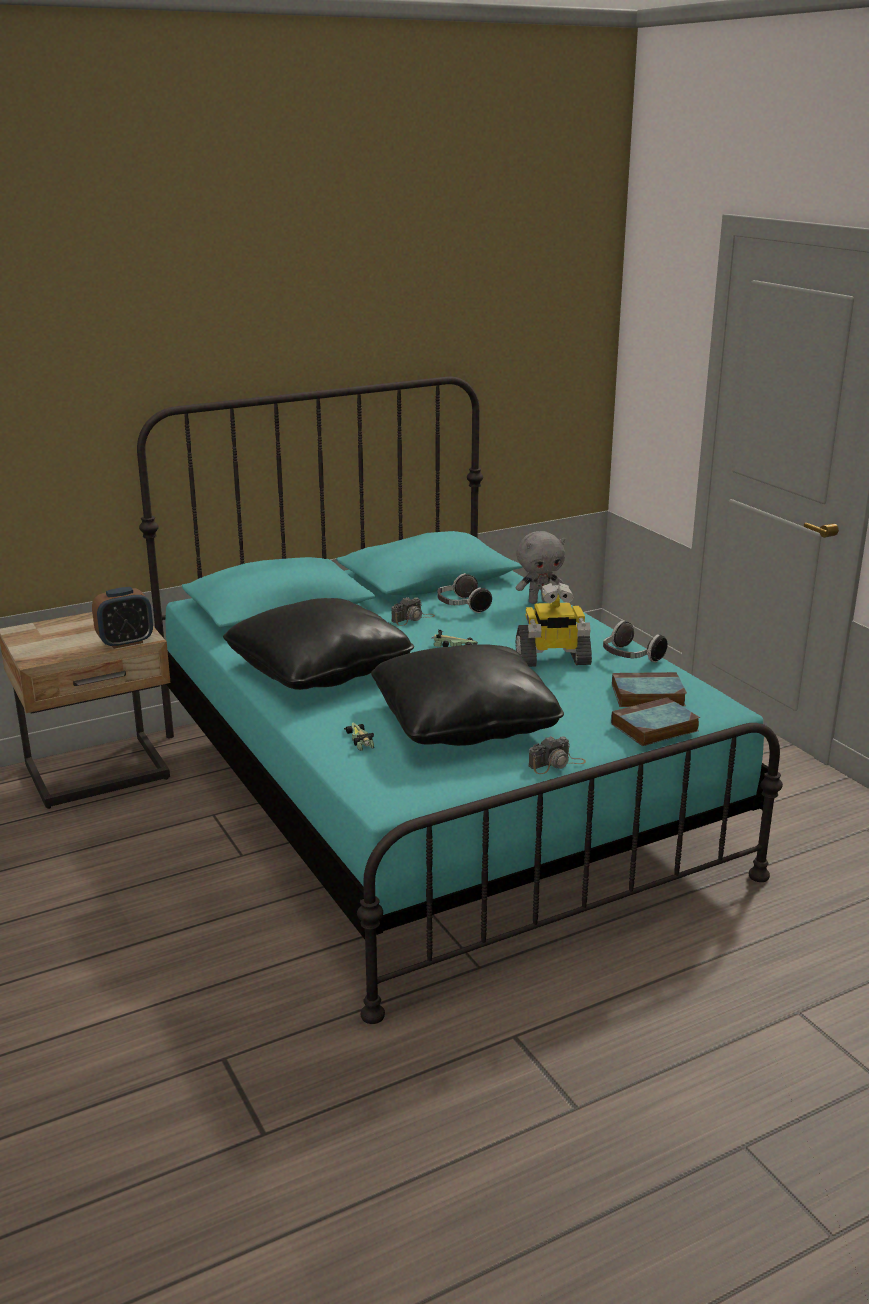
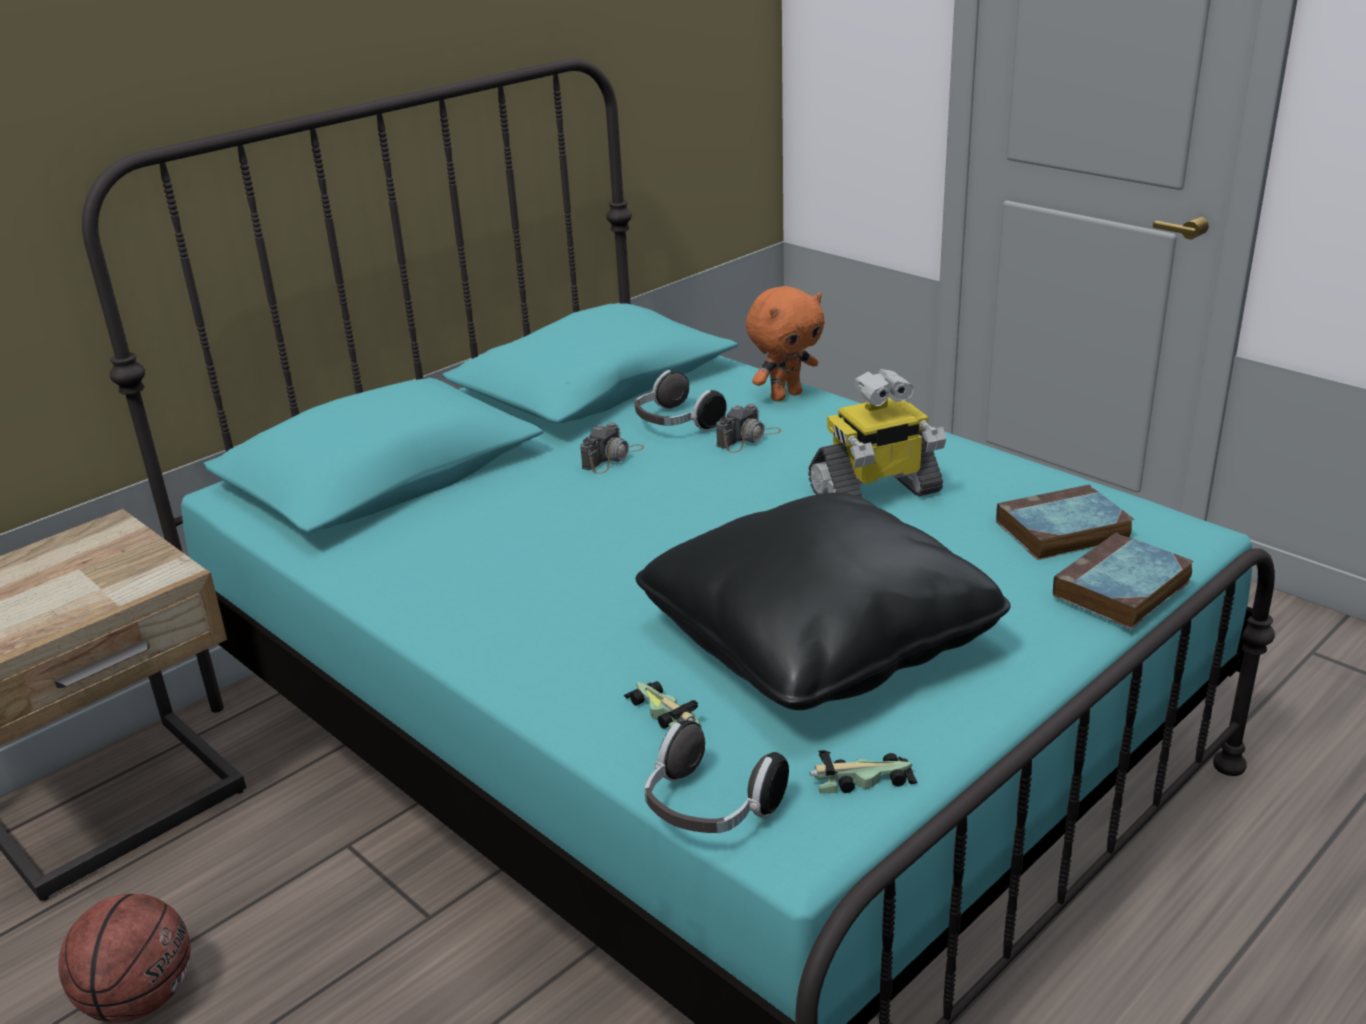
camera: 15 degrees left, 5 degrees up
(80, 860) = (140, 998): none -> basketball
(125, 642) = (135, 588): alarm clock -> none
(319, 670) = (514, 582): black pillow -> none
(454, 645) = (707, 494): toy car -> toy car (861, 779)
(539, 601) = (785, 395): grey plush toy -> orange plush toy
(556, 764) = (1023, 693): camera -> camera (748, 438)
(630, 657) = (986, 468): headphones -> headphones (709, 809)

